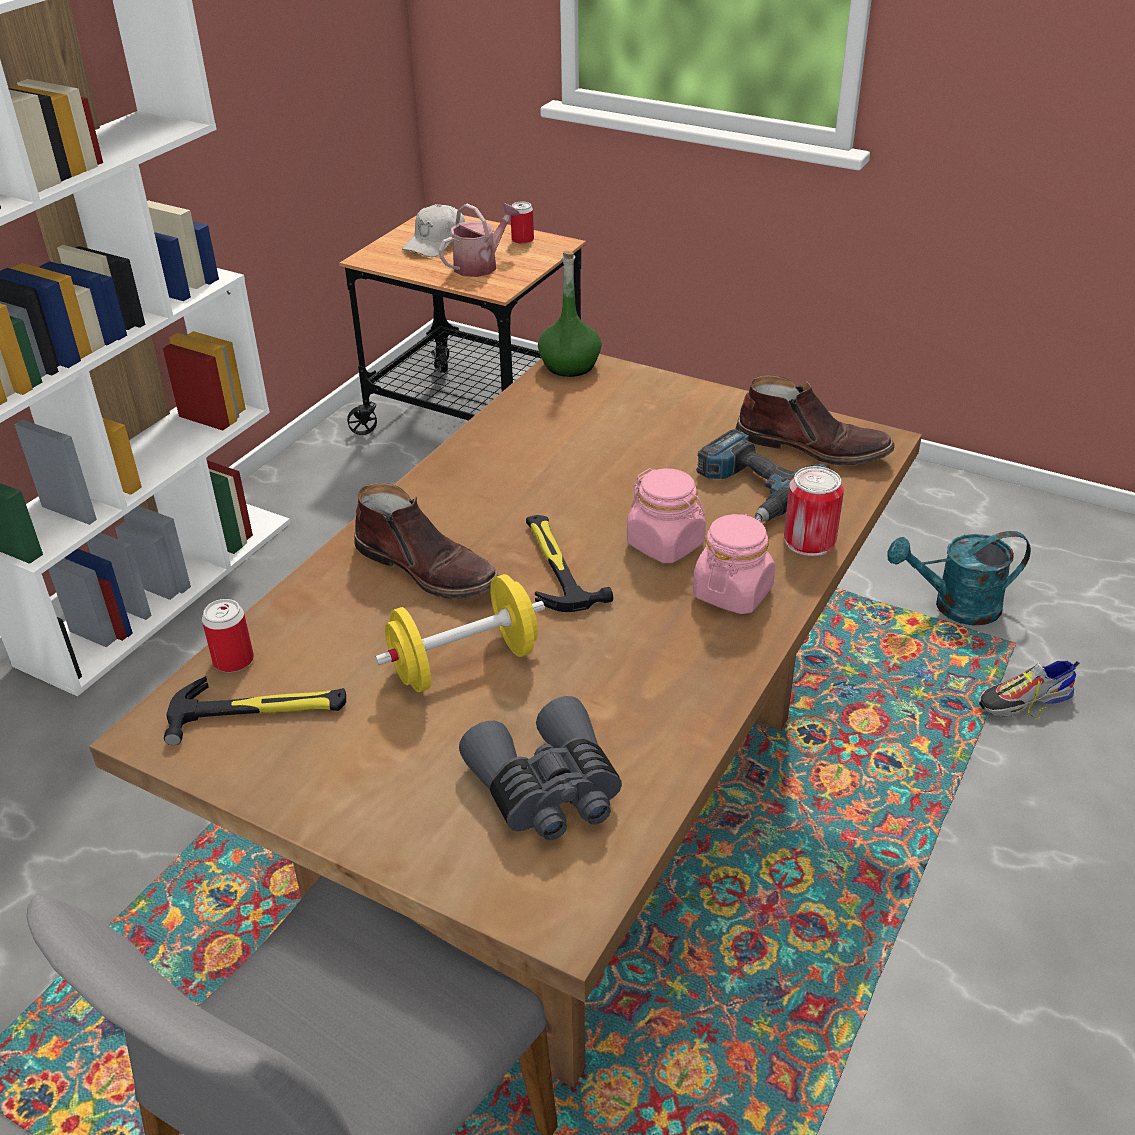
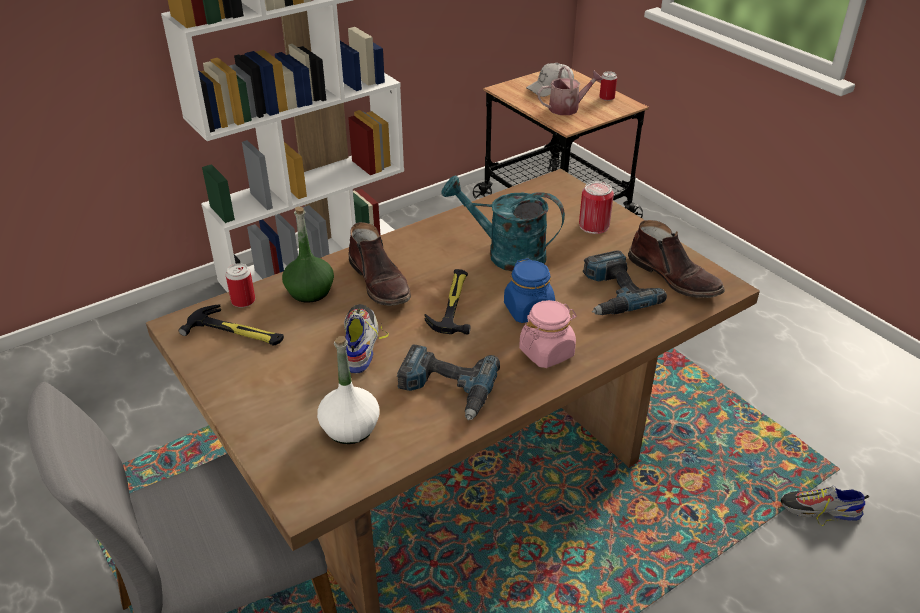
camera: 25 degrees right, 0 degrees up
(464, 663) = (359, 342): yellow dumbbell -> shoe
(547, 790) = (350, 428): grey binoculars -> white bottle
(570, 365) = (556, 184): green bottle -> green bottle (310, 291)
(639, 686) = (446, 389): none -> power drill
(666, 544) = (529, 310): pink jar -> blue jar
(809, 541) = (622, 336): can -> can (594, 225)
(955, 606) = (810, 429): turquoise watering can -> turquoise watering can (506, 254)

